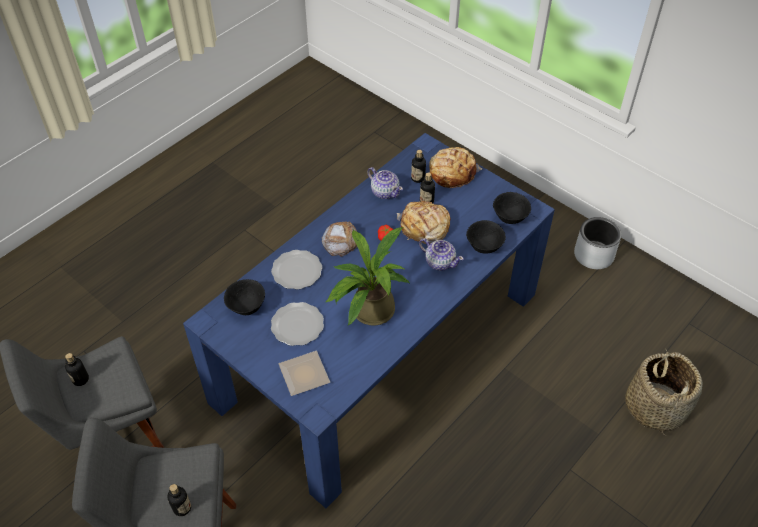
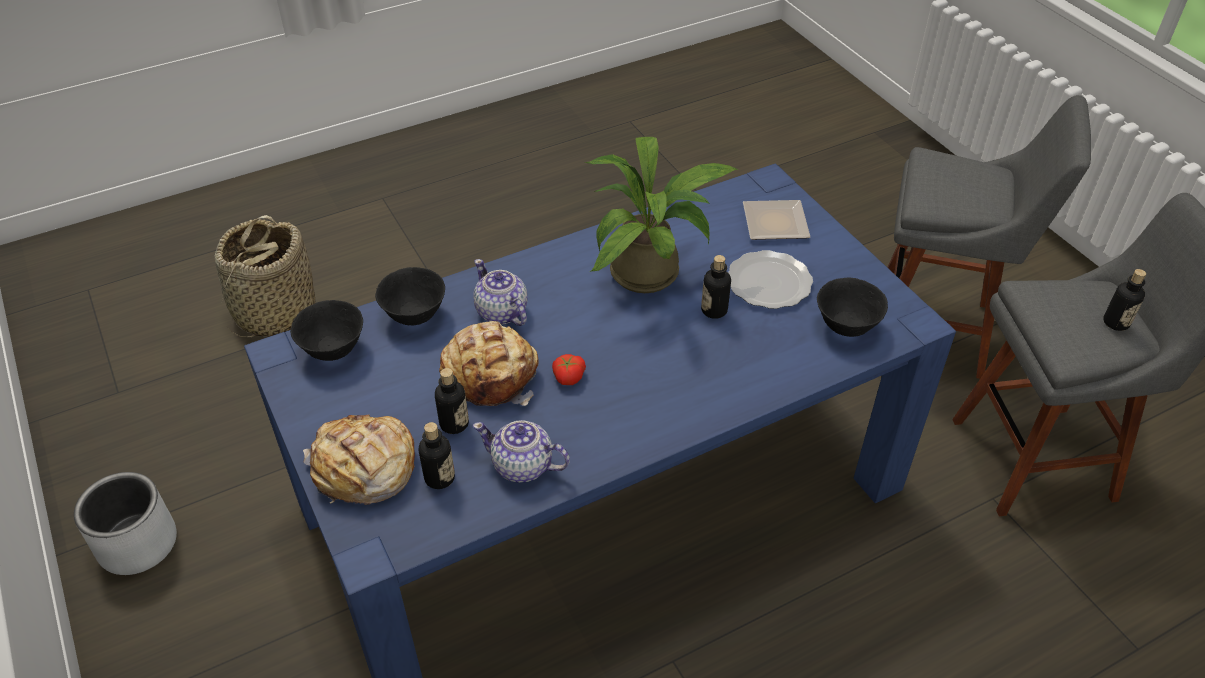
camera: 160 degrees left, 5 degrees down
(182, 508) = (950, 163): bottle -> bottle (714, 310)
(297, 271) = (747, 360): plate -> none
(340, 241) = (652, 391): bread -> none
(385, 192) = (523, 466): teapot -> teapot turned 45 degrees counterclockwise

